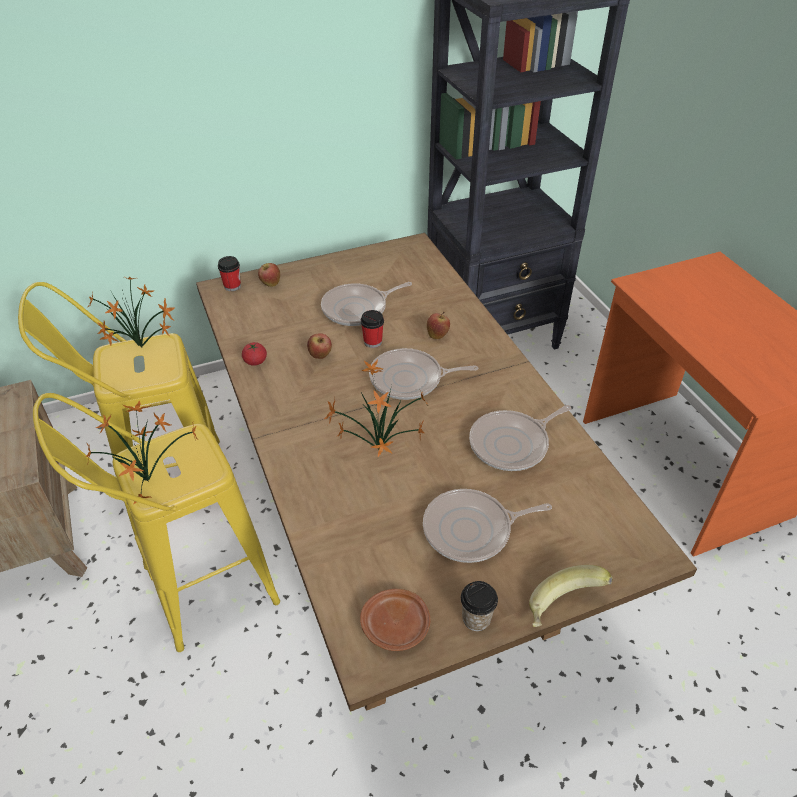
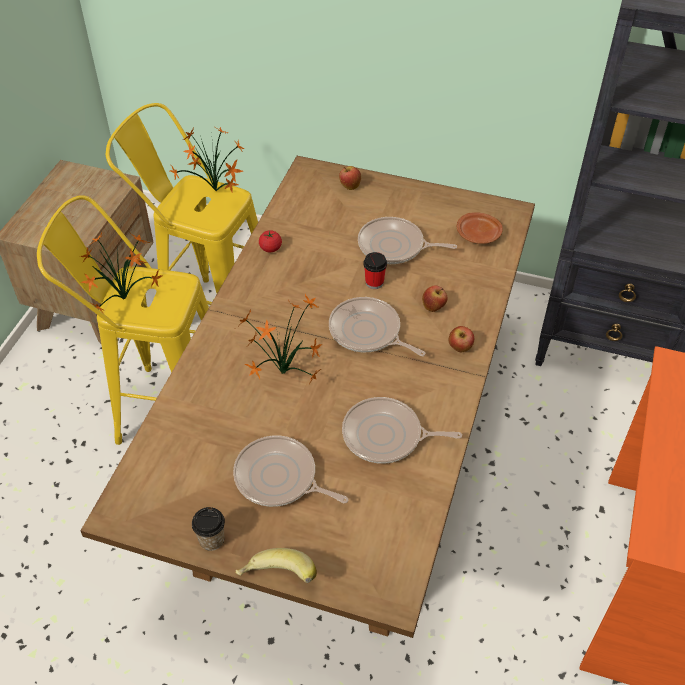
camera: 40 degrees right, 5 degrees up
(232, 286) = (319, 173): cup -> none
(320, 356) = (321, 271): apple -> apple (460, 348)
(396, 626) = (158, 504): brown plate -> brown plate (478, 235)

